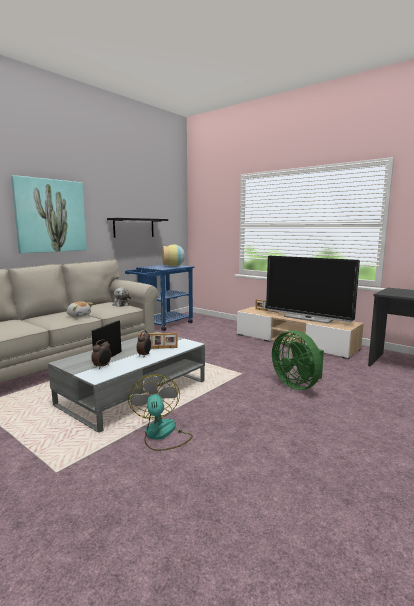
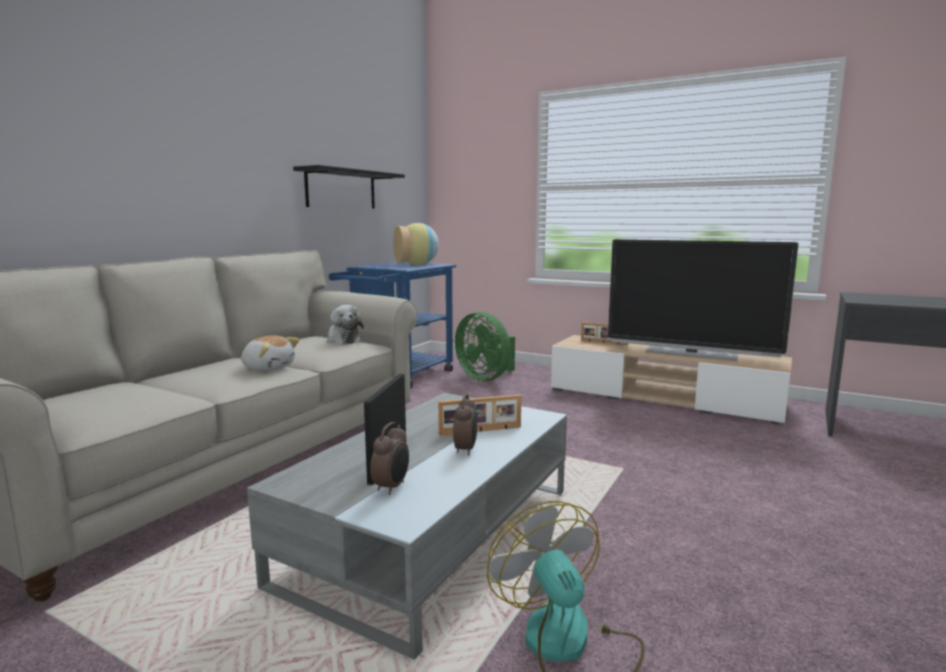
camera: 10 degrees left, 0 degrees up
(50, 216) = (183, 154): picture -> none
(297, 385) = (746, 485): green fan -> green fan (486, 378)

